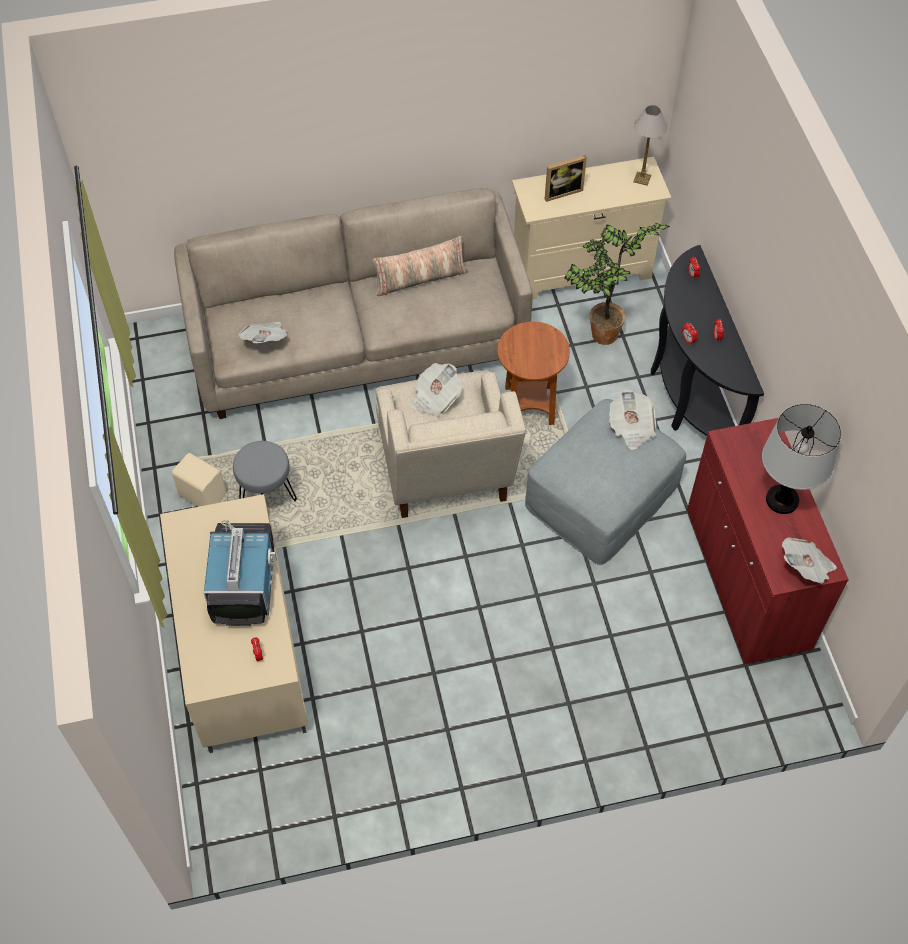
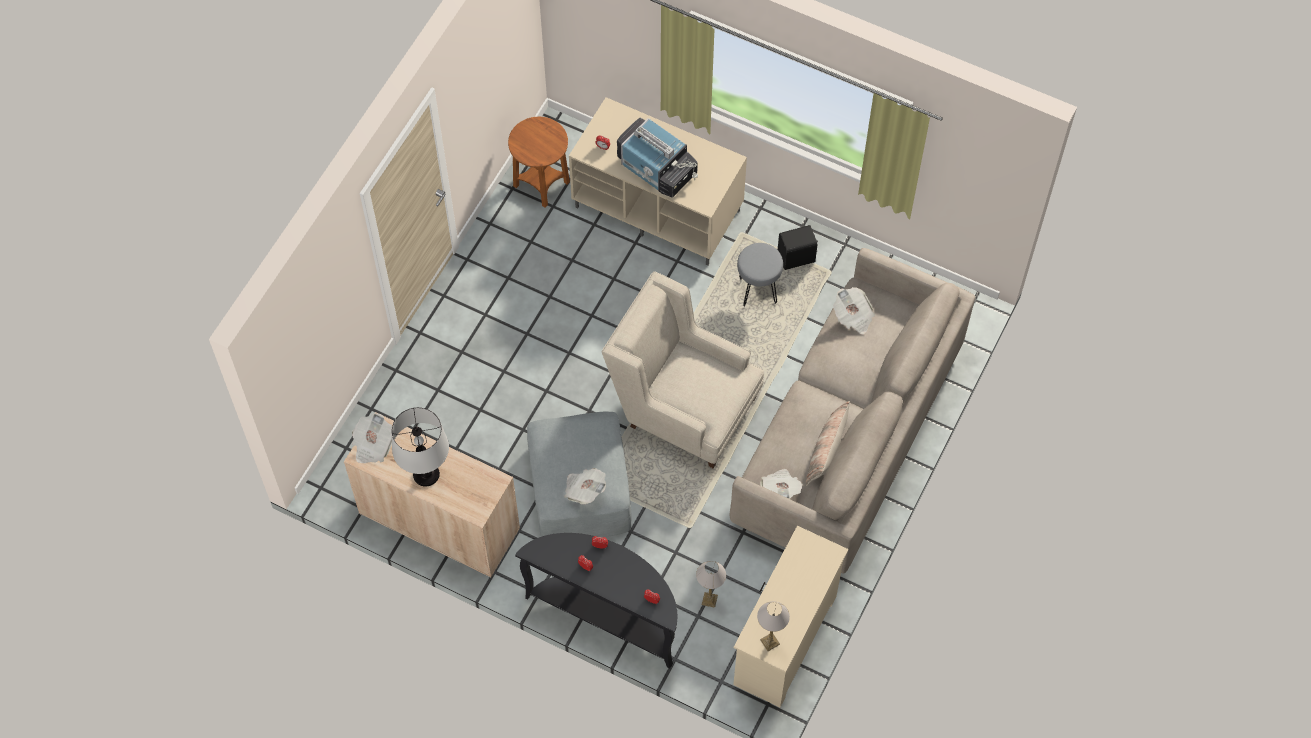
camera: 130 degrees right, 5 degrees up
(203, 494) = (797, 258): beige speaker -> black speaker
(435, 398) = (716, 390): newspaper -> newspaper (780, 489)
(529, 405) = (693, 501): brown side table -> brown side table (541, 184)
(561, 191) = (806, 574): picture frame -> none
(602, 337) = (709, 600): potted plant -> table lamp
(747, 579) = (439, 521): red cabinet -> beige cabinet

